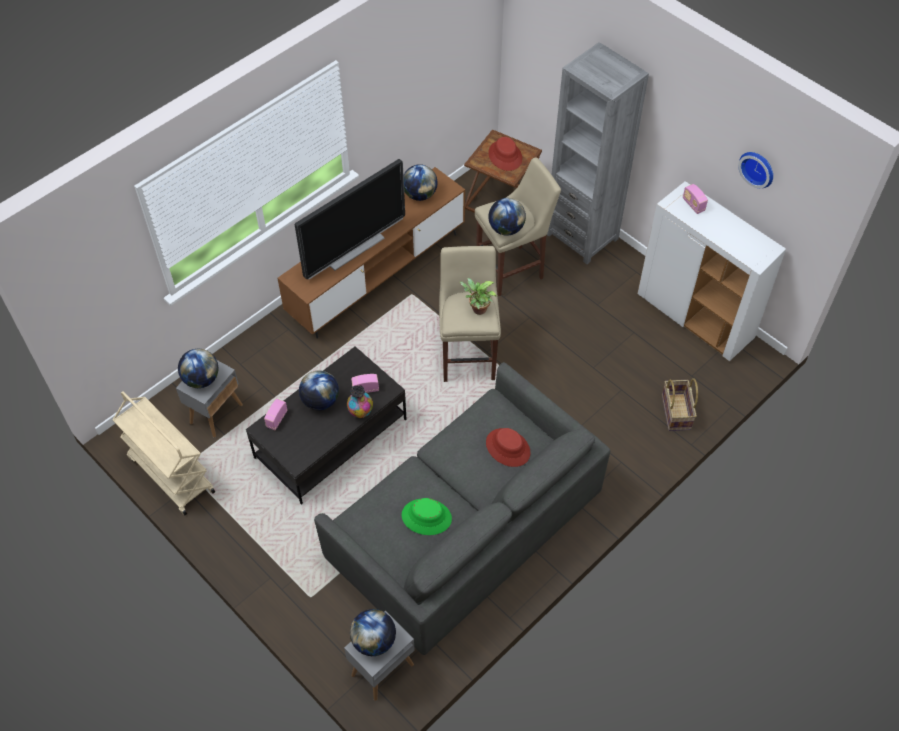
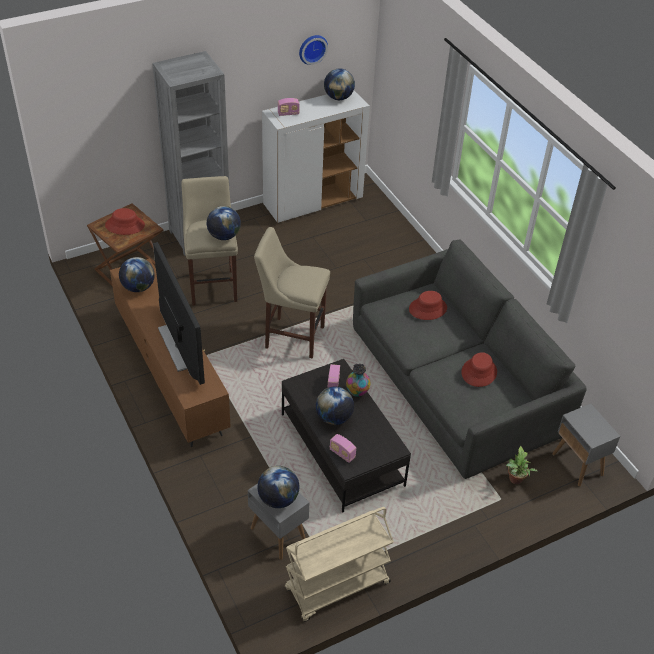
camera: 75 degrees left, 10 degrees down
(374, 641) = (589, 427): globe -> globe (338, 97)
(426, 517) = (478, 372): green hat -> red hat
(477, 309) = (303, 274): potted plant -> potted plant (515, 480)
(677, 412) = (395, 237): basket -> none

